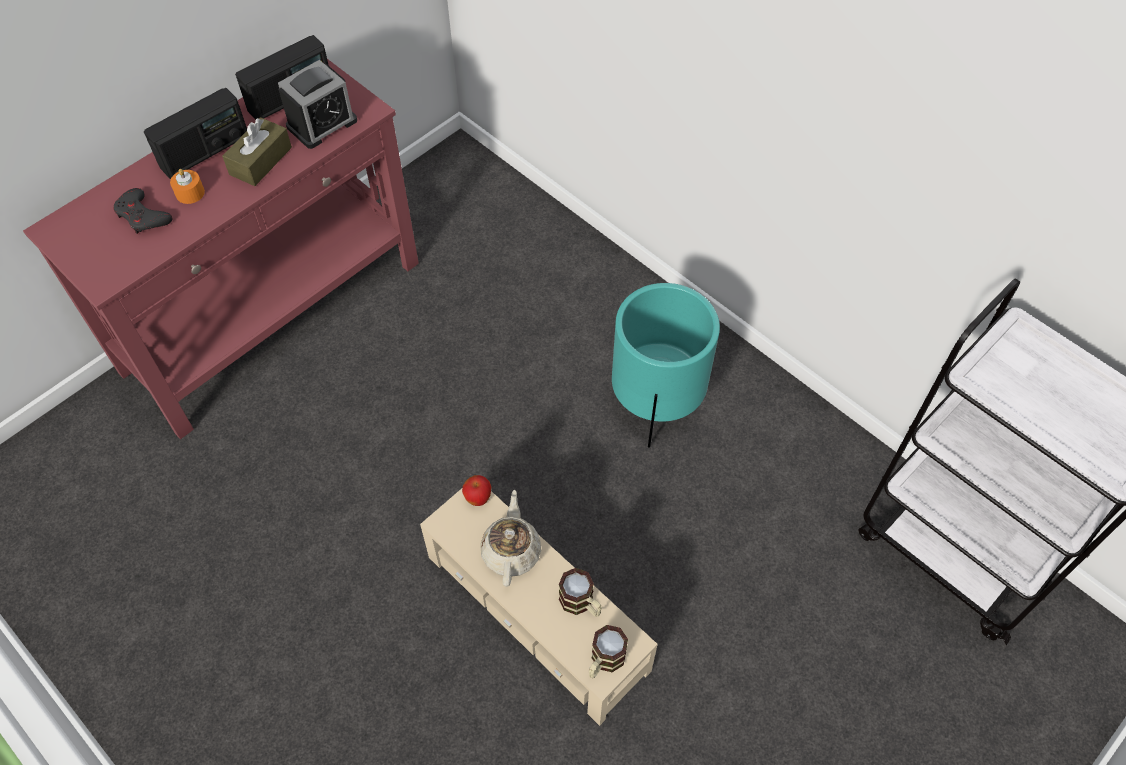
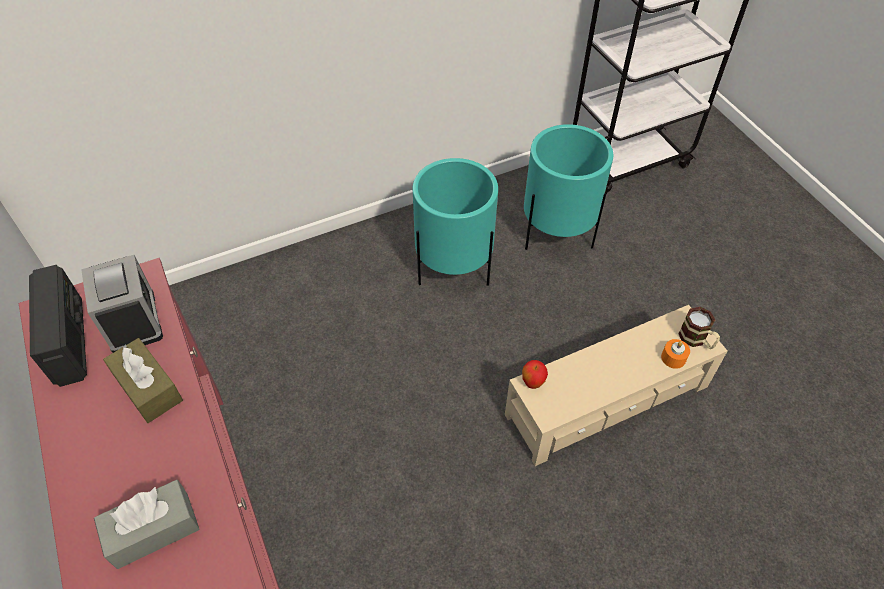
camera: 70 degrees left, 5 degrees down
(143, 216) = (153, 530): grey game controller -> grey tissue box
(190, 193) = (149, 470): orange candle -> orange candle (673, 358)
(205, 151) = (93, 442): radio -> none
(511, 551) = (588, 372): beige teapot -> none
(581, 603) = (646, 340): mug -> none
(766, 500) = (557, 234): none -> turquoise planter

